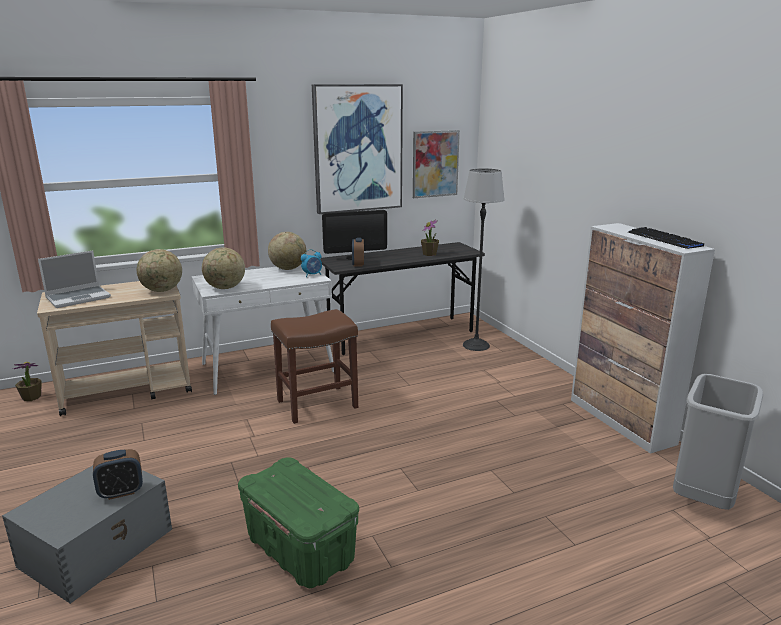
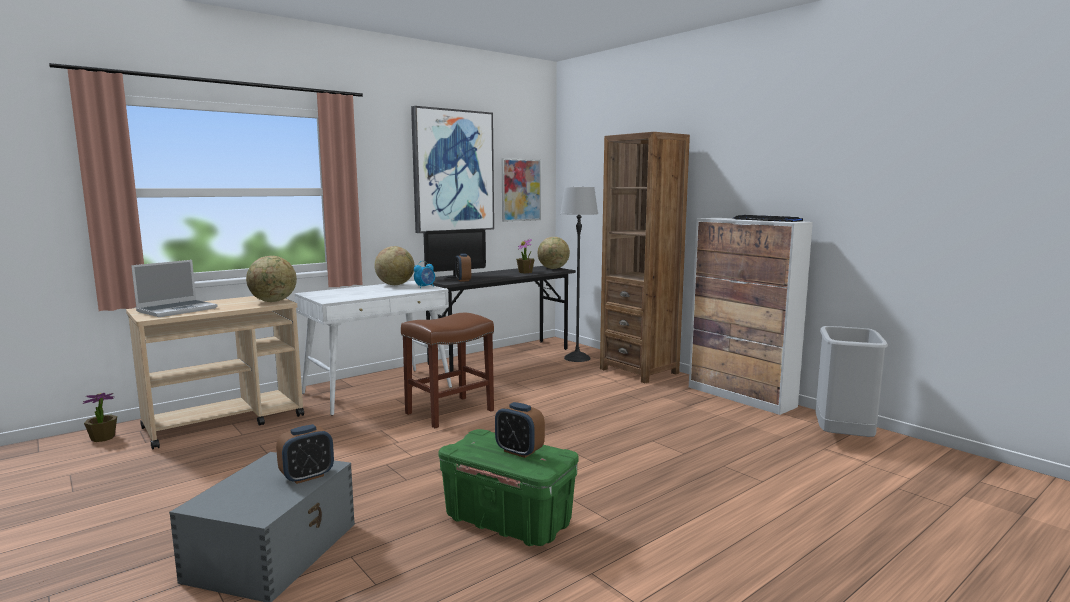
camera: 15 degrees left, 10 degrees down
(225, 288) = (342, 298): globe -> globe (553, 268)
(305, 495) = (519, 451): none -> alarm clock
(530, 371) = (639, 371): none -> brown bookcase

